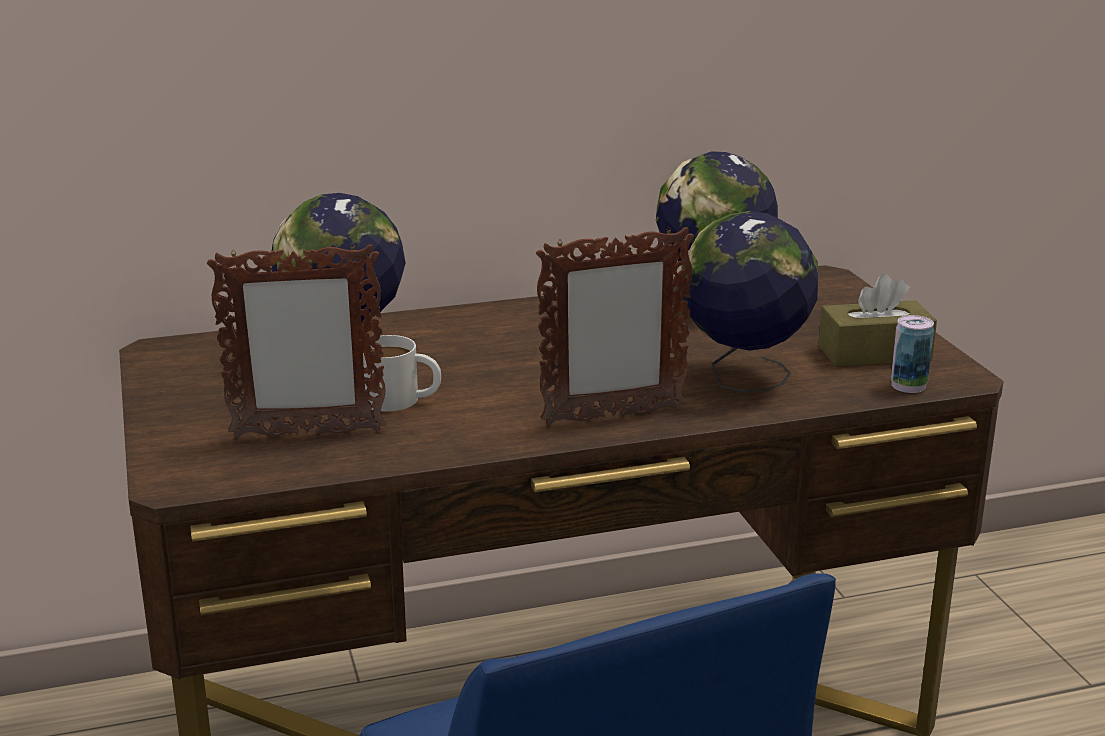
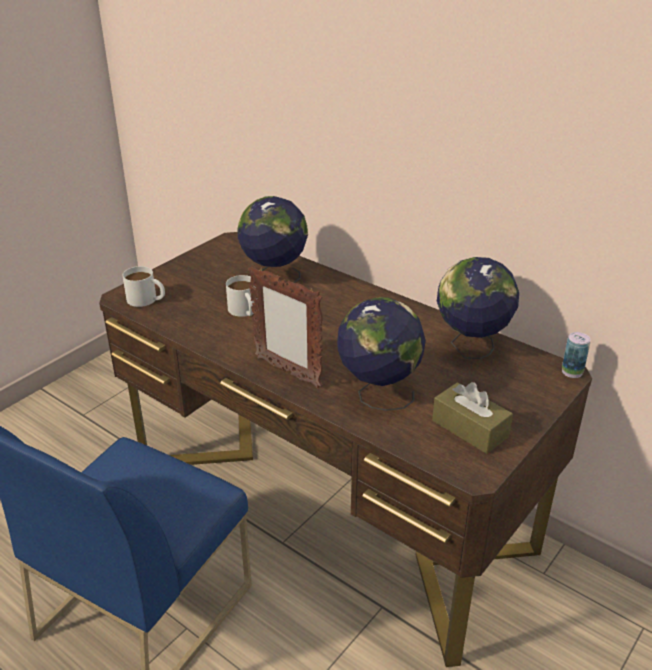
camera: 55 degrees right, 10 degrees up
(227, 463) = (147, 300): none -> white mug
(307, 433) = (190, 304): picture frame -> none
(908, 385) = (438, 456): can -> can (572, 372)

